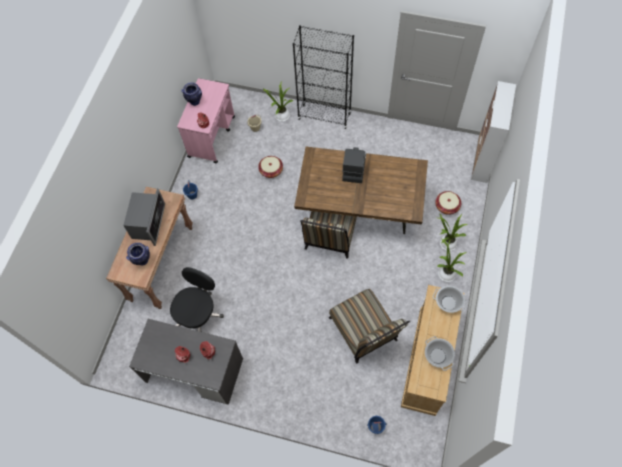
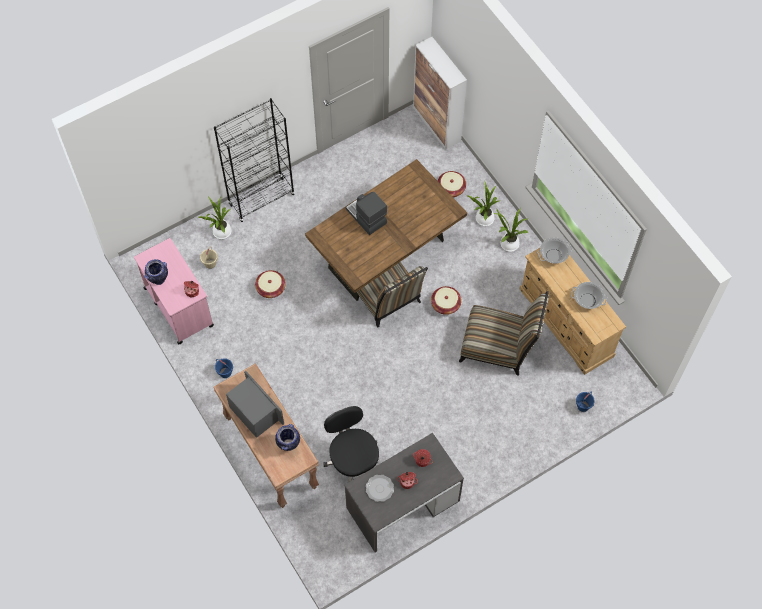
camera: 50 degrees left, 0 degrees up
(164, 342) = (380, 488): none -> plate
(361, 274) = (445, 304): none -> basket

